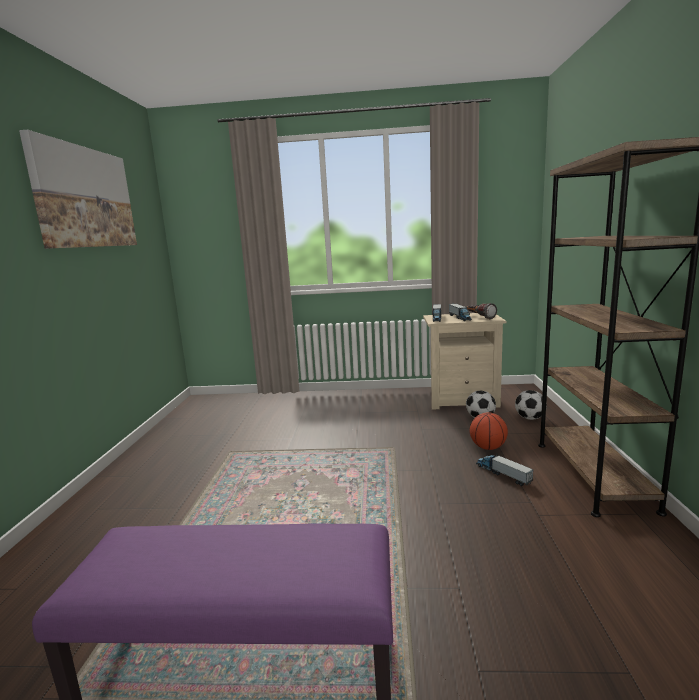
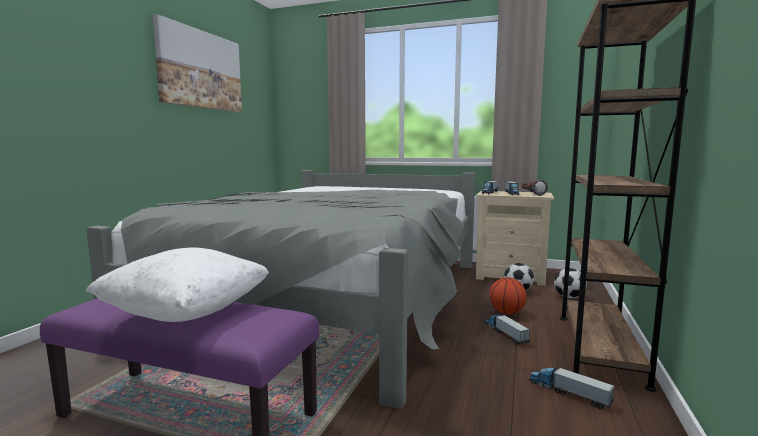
camera: 15 degrees right, 5 degrees down
(244, 559) = (187, 313): none -> white pillow
(302, 459) = (334, 297): none -> grey bed
(602, 535) = (568, 393): none -> toy truck

